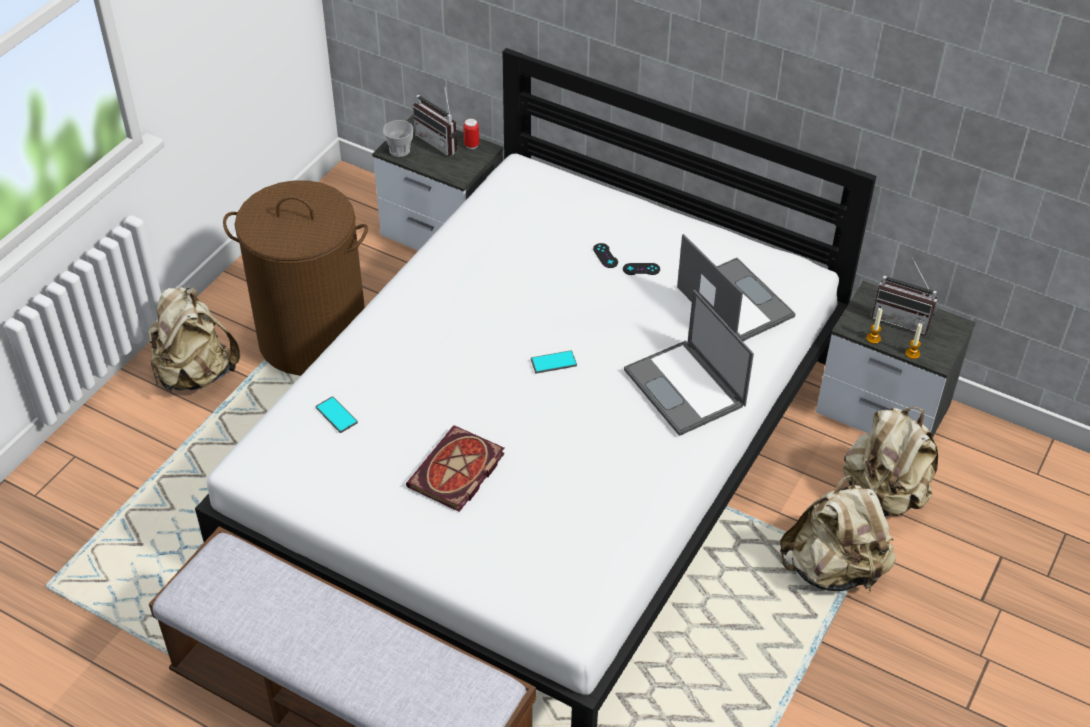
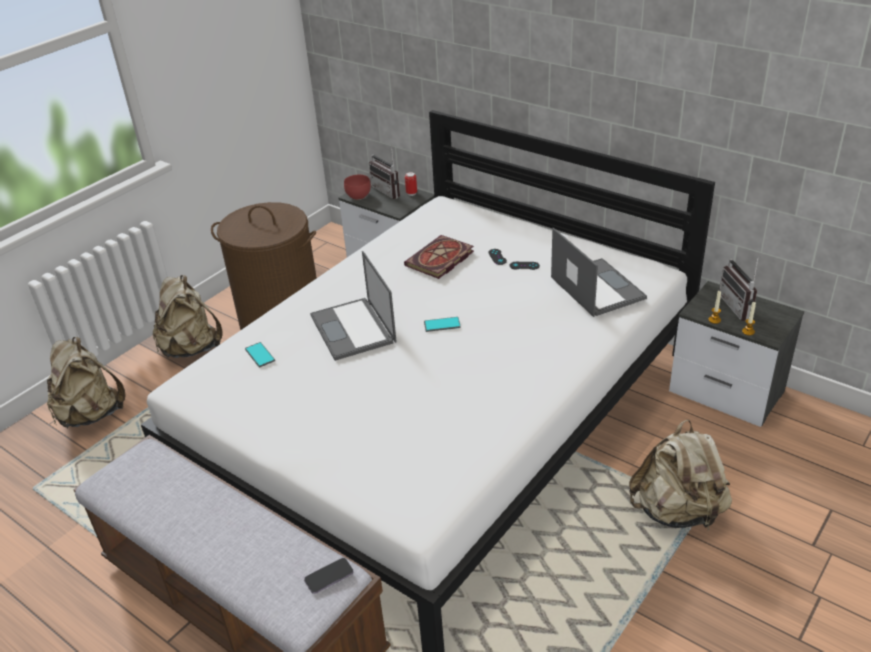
camera: 10 degrees right, 10 degrees down
(399, 150) = (358, 196): cup -> red bowl
(456, 473) = (345, 400): book -> book (439, 260)
(482, 692) = (329, 577): none -> phone
(685, 388) = (548, 346): laptop -> laptop (353, 329)
(884, 495) = (725, 455): beige backpack -> beige backpack (91, 414)
(902, 319) = (740, 307): radio -> radio turned 45 degrees clockwise

